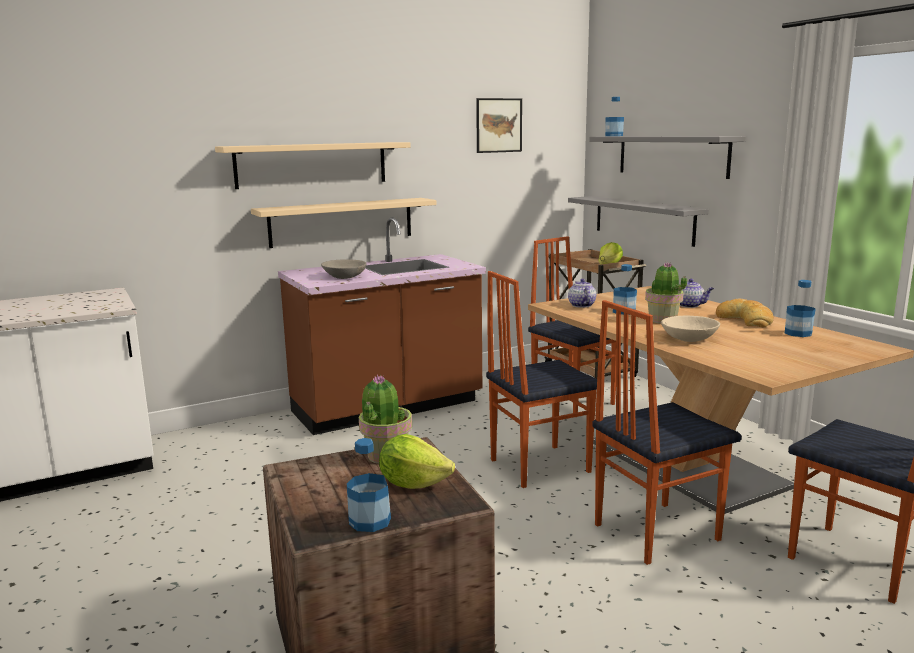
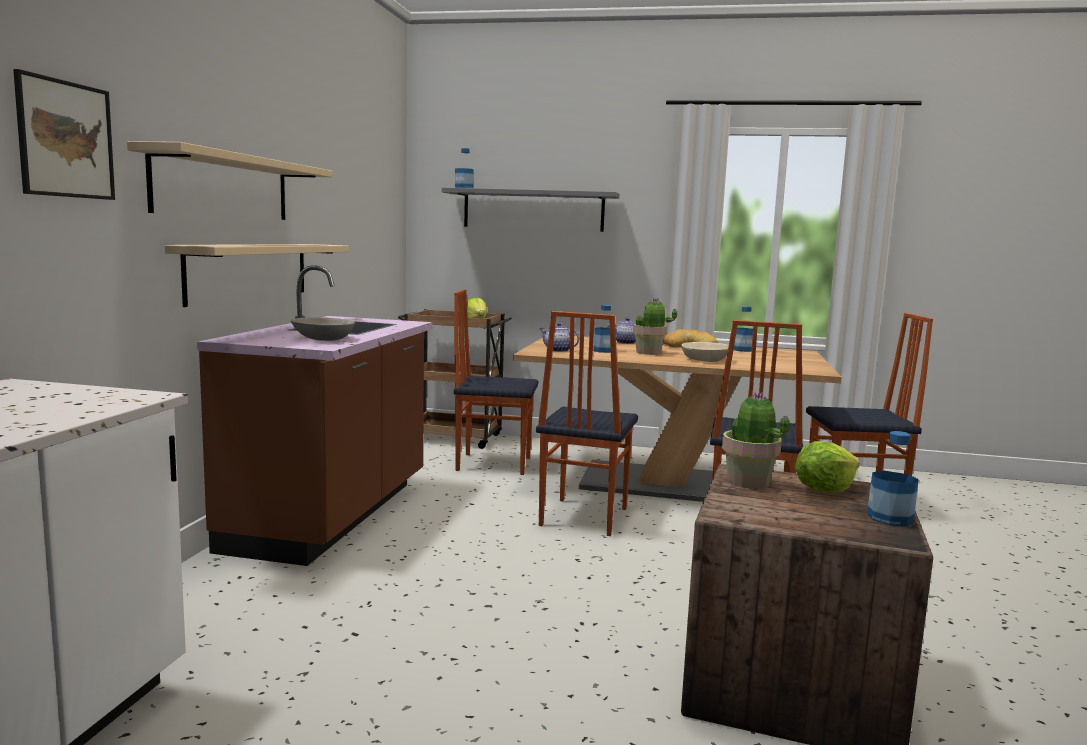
camera: 50 degrees left, 5 degrees down
(498, 125) = (360, 165): picture -> picture (66, 139)
(643, 220) = (498, 274): grey shelf -> none

